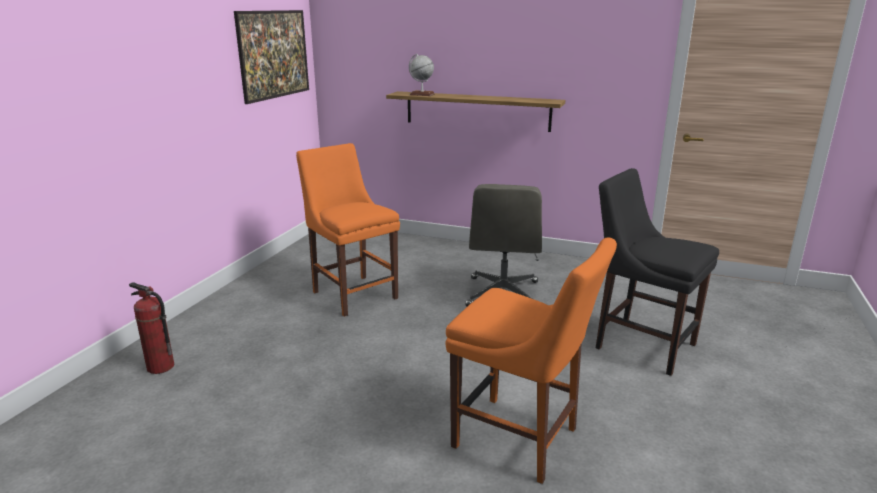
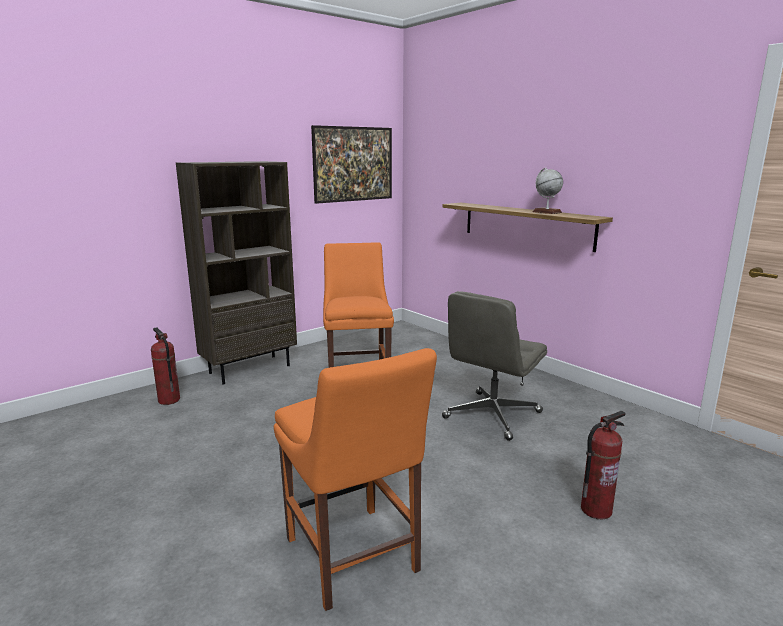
camera: 30 degrees right, 5 degrees down
(218, 309) = (250, 369): none -> brown bookcase
(422, 94) = (474, 205): globe -> globe (546, 212)
(640, 344) = (595, 509): black chair -> fire extinguisher

